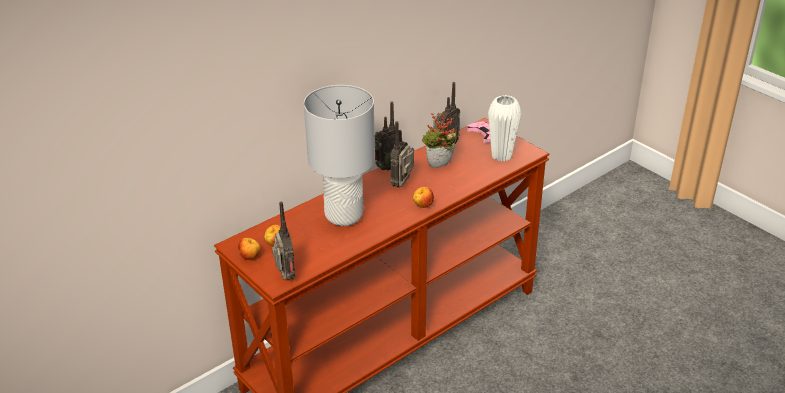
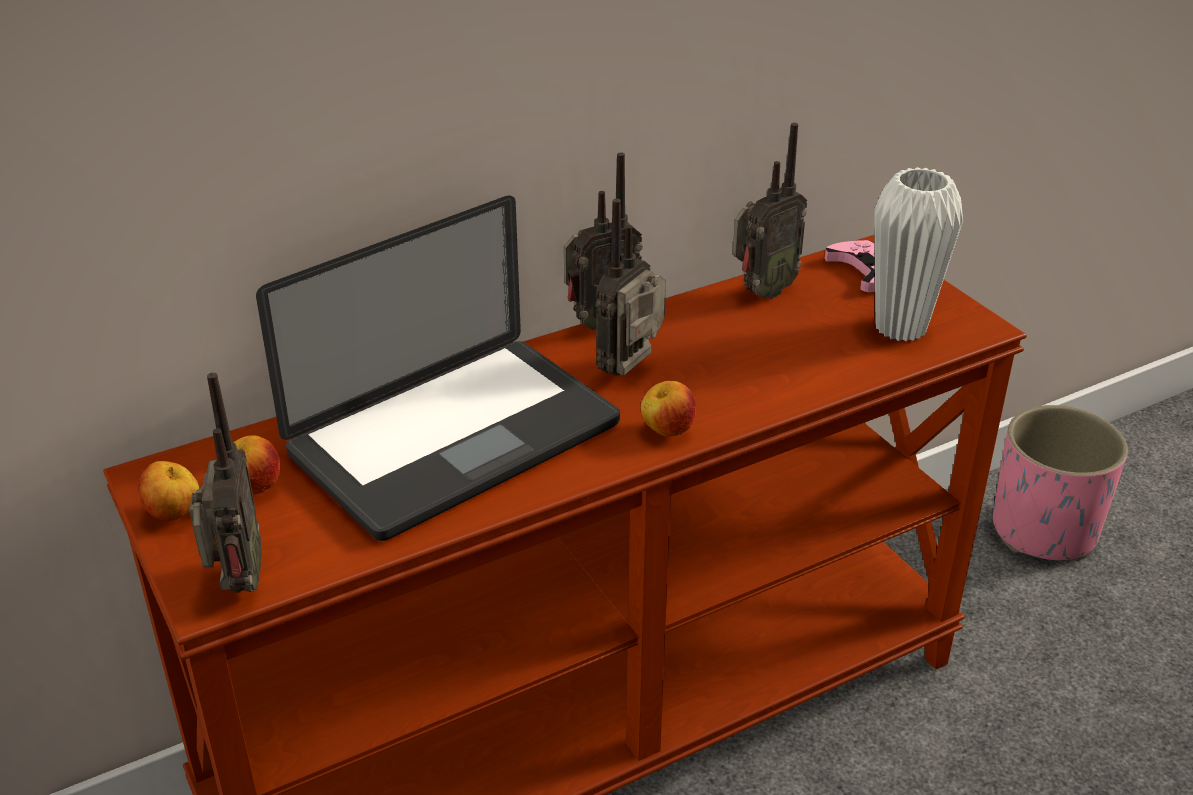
camera: 10 degrees right, 0 degrees up
(344, 218) = (454, 439): grey table lamp -> laptop
(439, 166) = (735, 337): potted plant -> none
(564, 233) = (1044, 530): none -> pink planter

